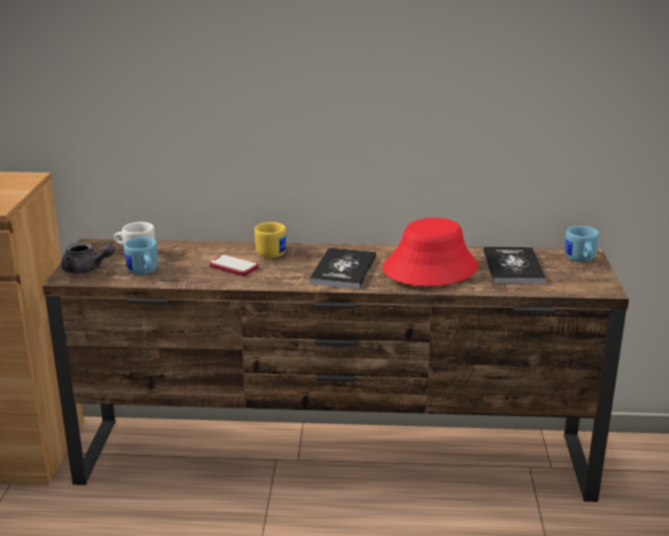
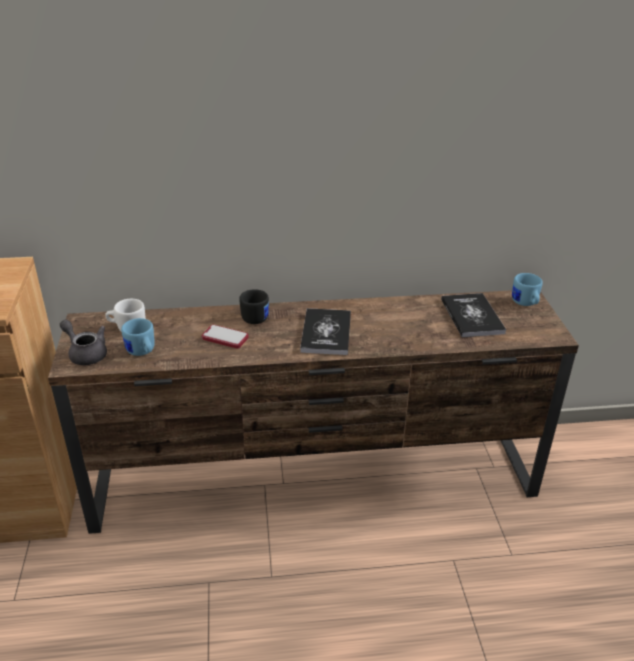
camera: 10 degrees left, 10 degrees up
(86, 270) = (86, 353): grey teapot -> grey teapot turned 150 degrees counterclockwise
(272, 252) = (256, 316): yellow mug -> black mug
(430, 268) = (401, 324): red hat -> none

